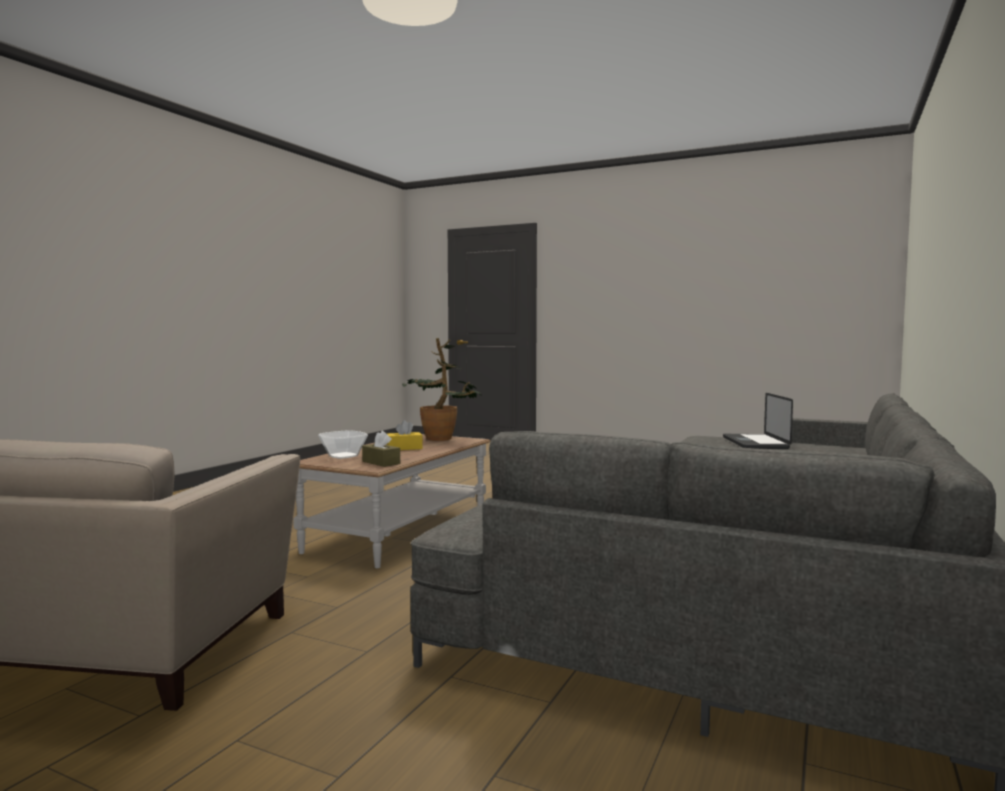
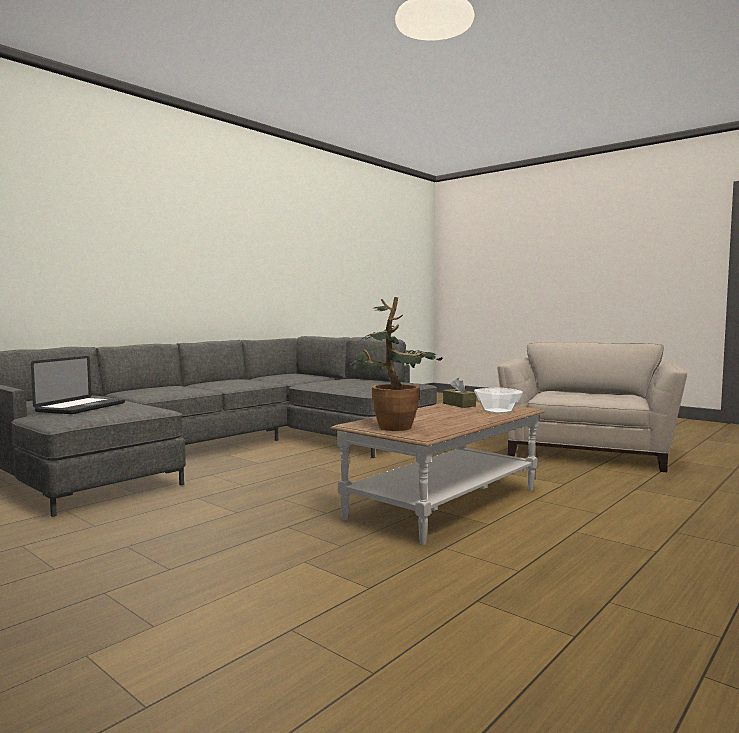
camera: 165 degrees left, 0 degrees up
(404, 448) = (439, 416): yellow tissue box -> none

